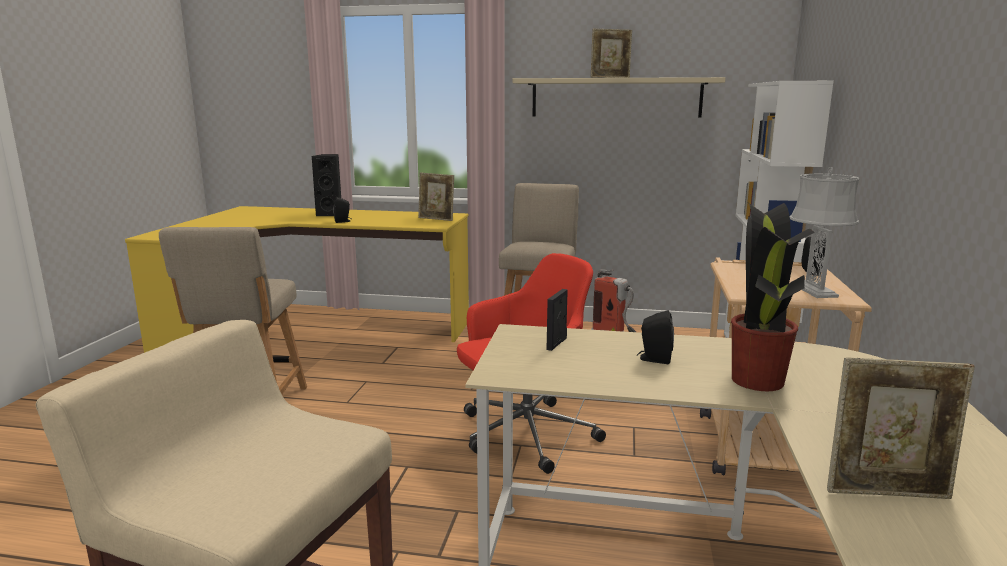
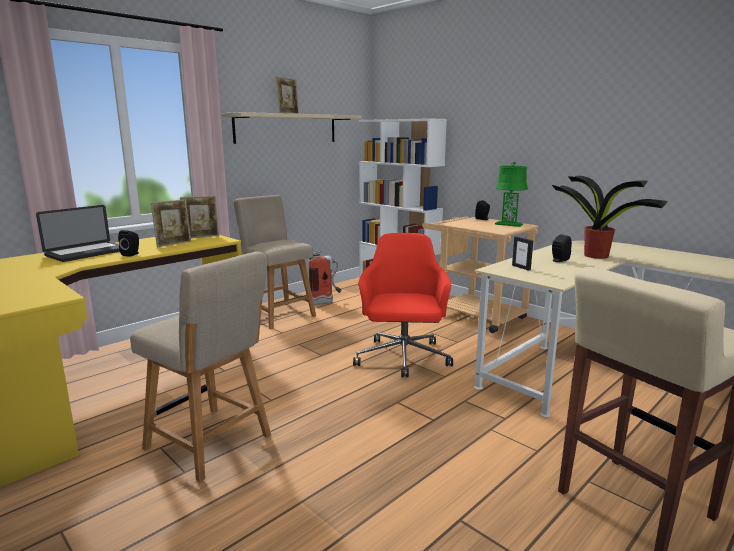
camera: 55 degrees left, 0 degrees up
(331, 214) = (87, 253): black speaker -> laptop
(814, 290) = (509, 224): grey table lamp -> green table lamp
(887, 492) = (700, 266): picture frame -> picture frame (174, 244)

